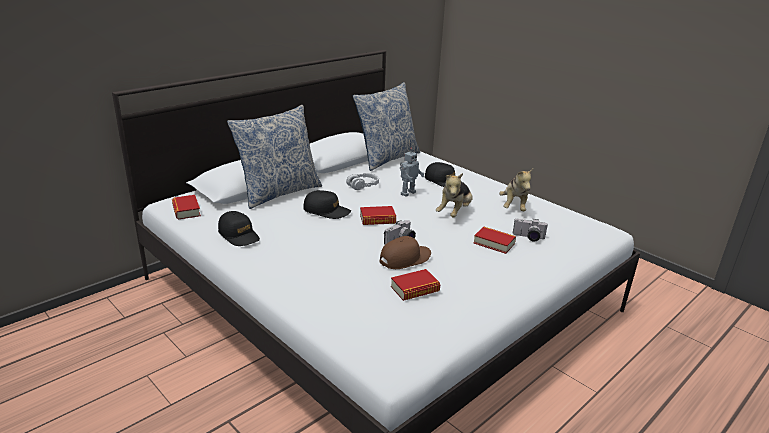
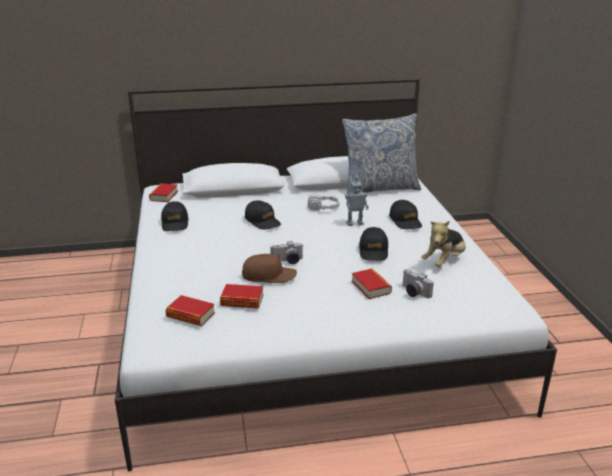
camera: 35 degrees right, 0 degrees up
(278, 192) = (246, 197): pillow -> none
(377, 219) = (294, 238): book -> book (190, 315)
(454, 212) = (373, 251): plush toy -> black cap

